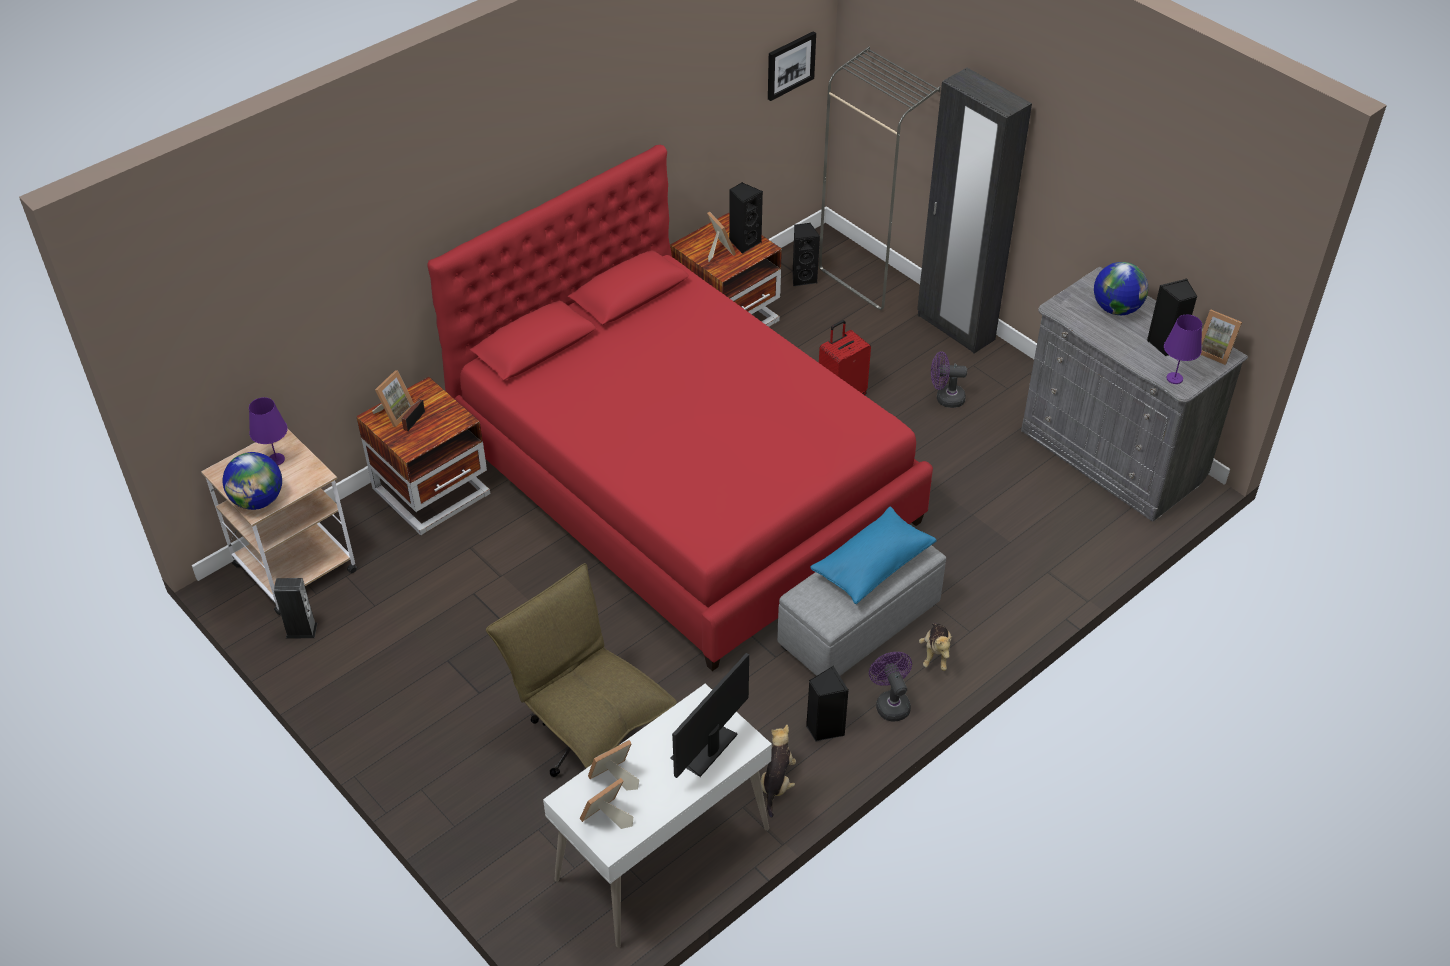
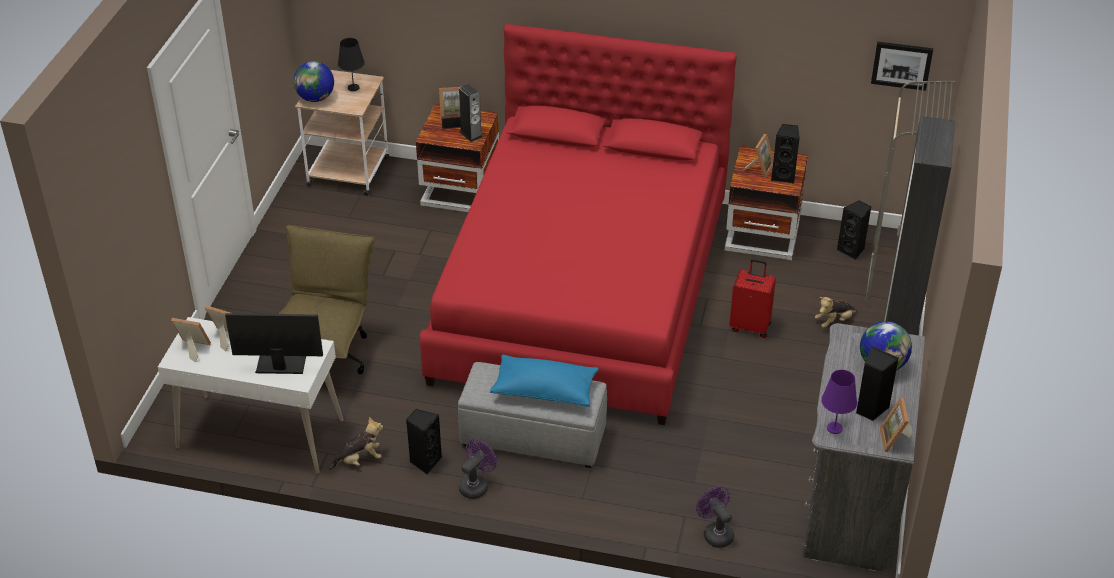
camera: 55 degrees right, 5 degrees down
(276, 459) = (353, 87): purple table lamp -> black table lamp
(301, 630) = (303, 200): speaker -> speaker (471, 134)
(935, 654) = (543, 489): plush toy -> plush toy (834, 321)
(945, 398) = (809, 381): purple fan -> purple fan (715, 533)

